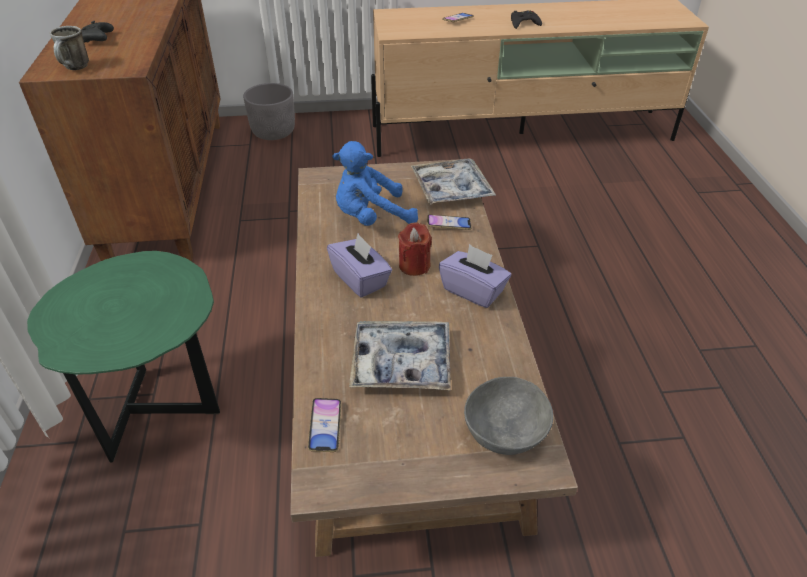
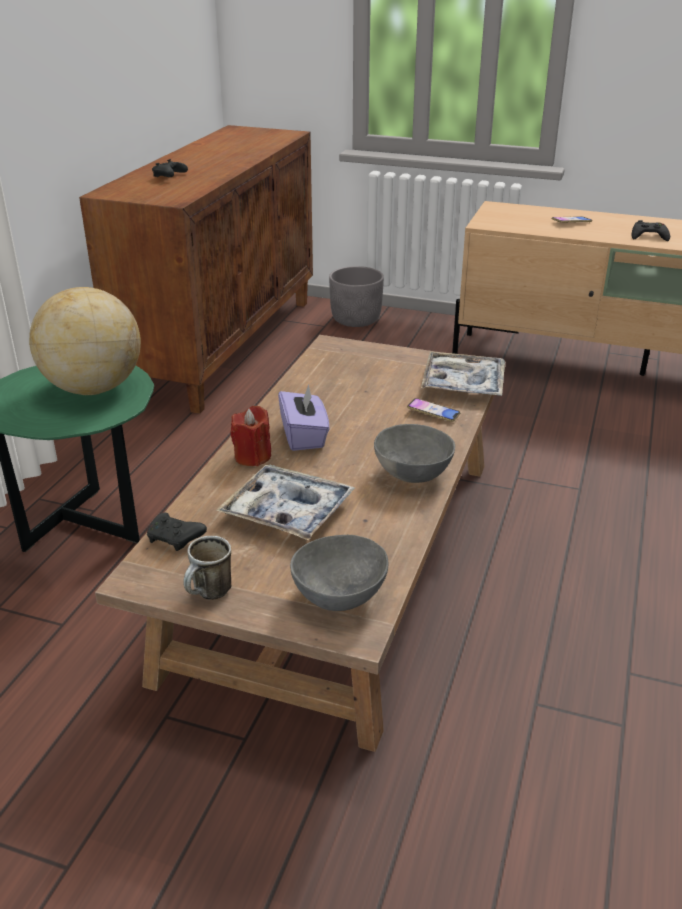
camera: 25 degrees right, 10 degrees down
(75, 68) = (131, 194): mug -> mug (210, 595)
(145, 291) = (93, 388): none -> globe
(325, 427) = (176, 539): phone -> black game controller
(371, 217) = (357, 389): blue plush toy -> none
(414, 265) = (367, 438): red candle -> red candle (252, 456)
(473, 290) = (411, 473): purple tissue box -> grey bowl

